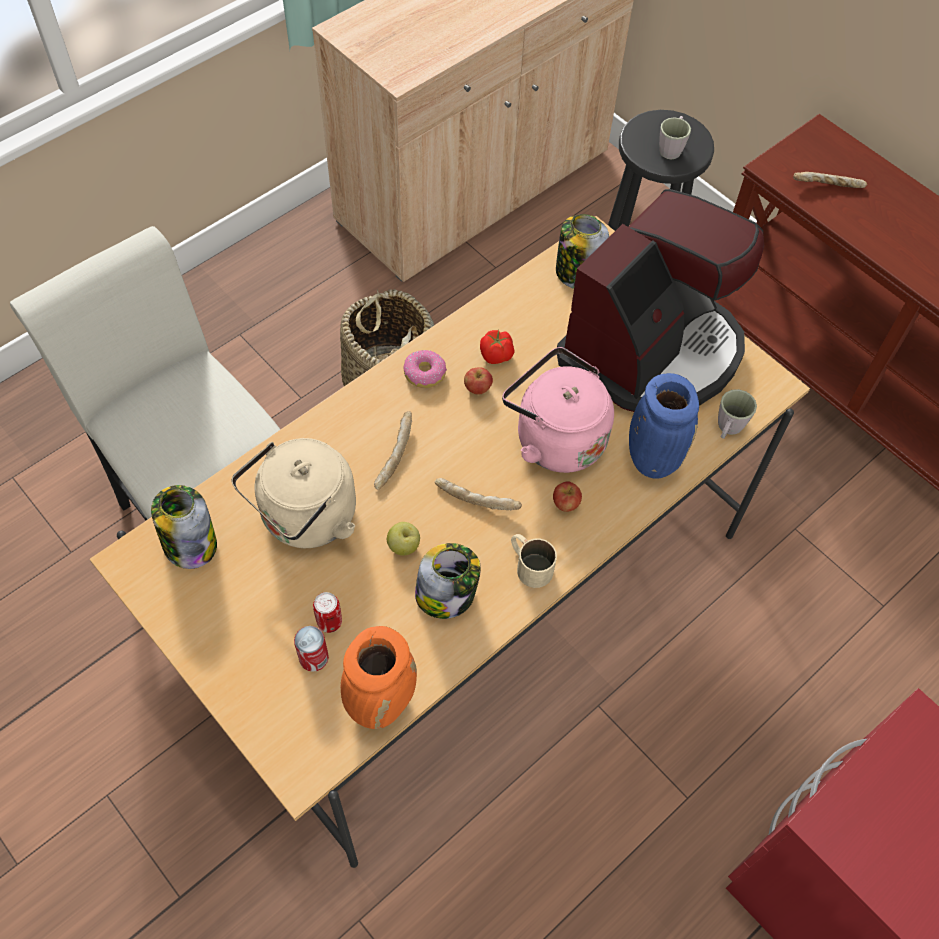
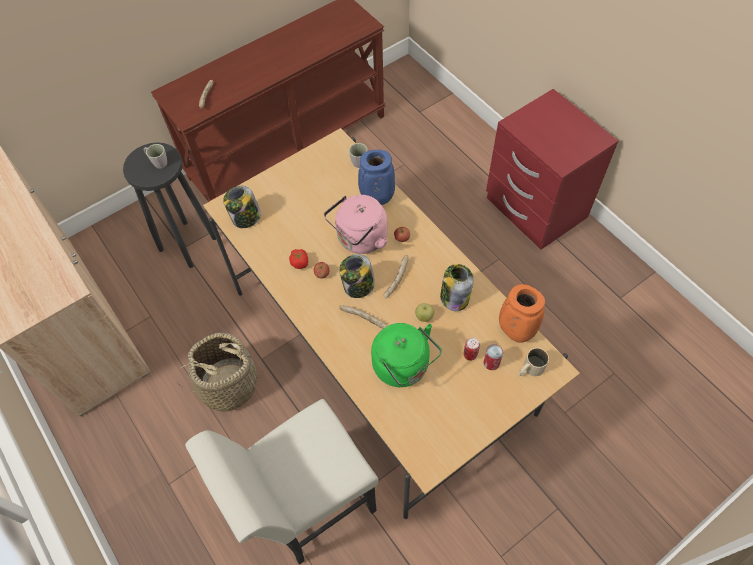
camera: 80 degrees left, 0 degrees up
(189, 544) = (417, 432): jar -> jar (358, 286)
(305, 519) = (404, 367): beige kettle -> green kettle
(425, 373) = (308, 300): donut -> none
(529, 564) = (437, 258): beige mug -> beige mug (530, 369)
(652, 351) = (307, 189): coffee machine -> none

